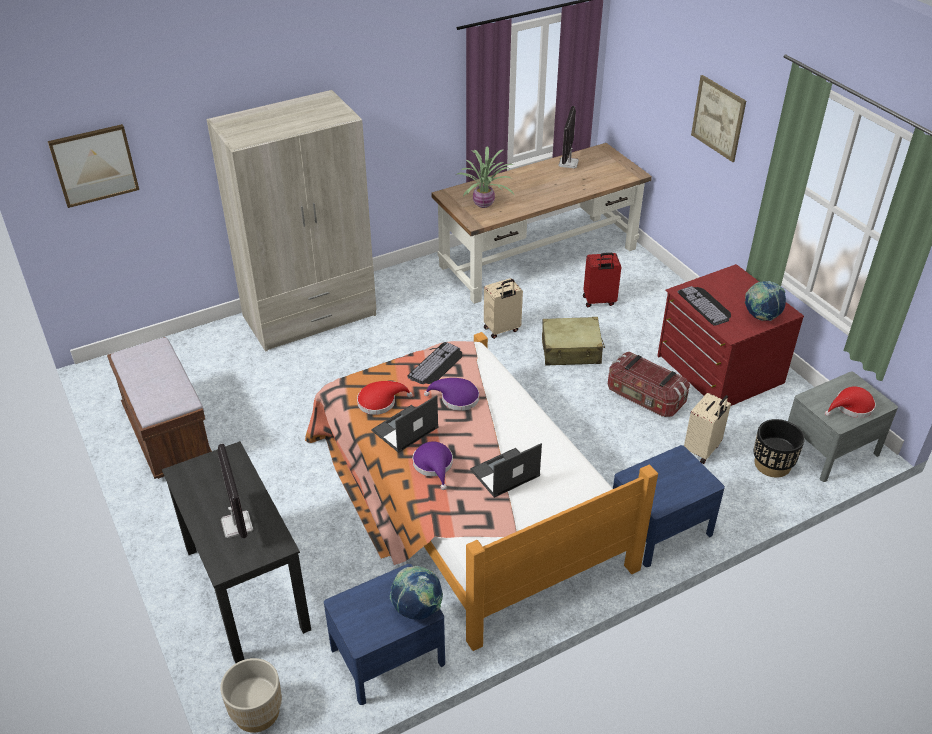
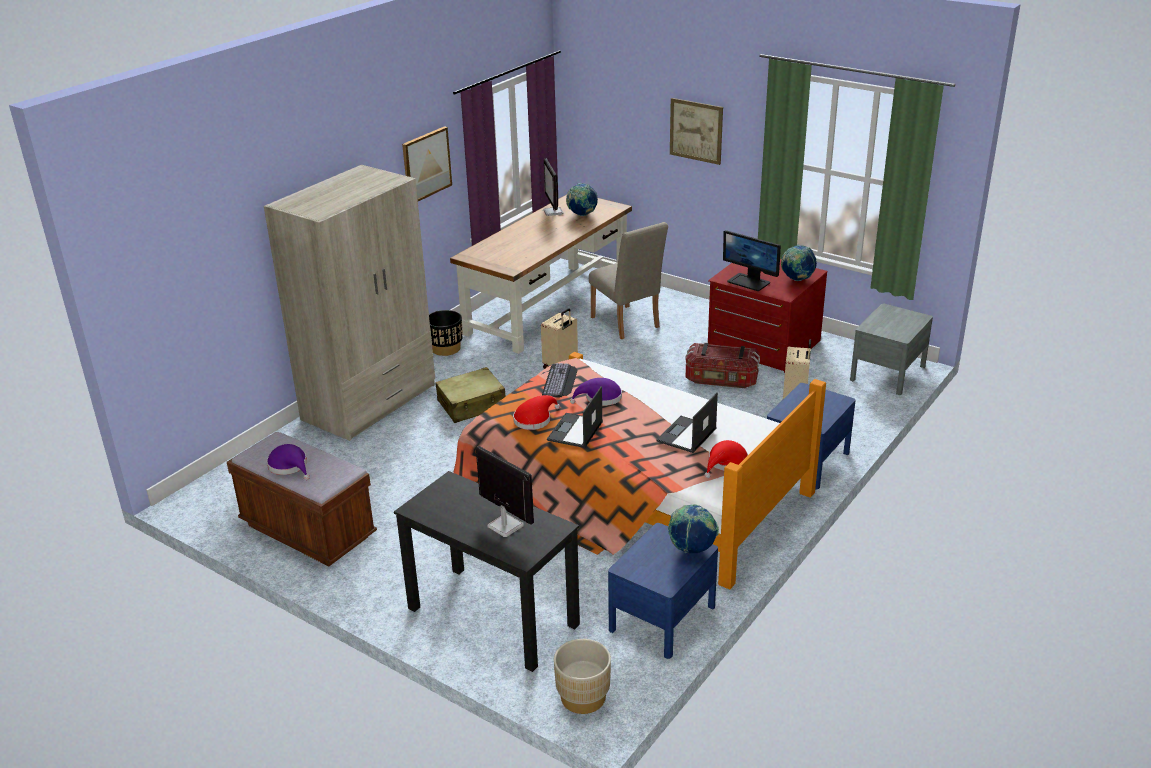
camera: 25 degrees left, 10 degrees down
(94, 165) = (168, 268): picture -> picture (426, 164)
(434, 465) = (624, 447): purple hat -> purple hat (290, 466)
(484, 205) = (507, 256): potted plant -> none
(571, 350) = (633, 364): beige suitcase -> beige suitcase (472, 405)
(593, 174) = (582, 215): none -> globe
(599, 301) = (627, 324): red suitcase -> beige chair
(706, 305) = (749, 282): keyboard -> monitor
(772, 464) = (855, 395): black planter -> black planter (446, 348)
(851, 407) = (901, 325): red hat -> red hat (726, 463)

